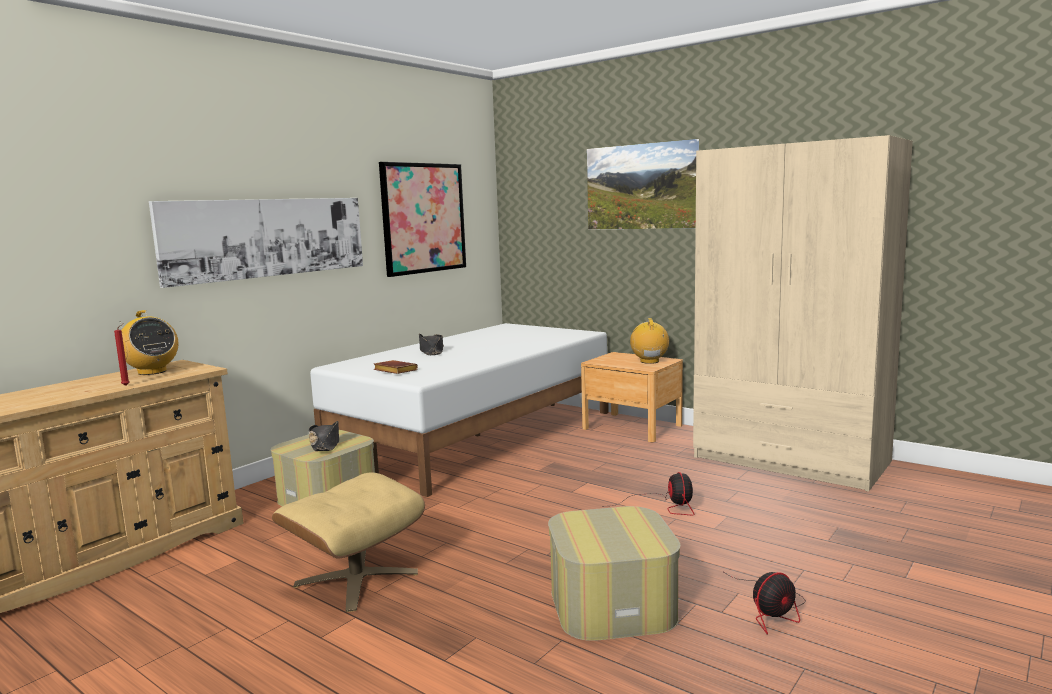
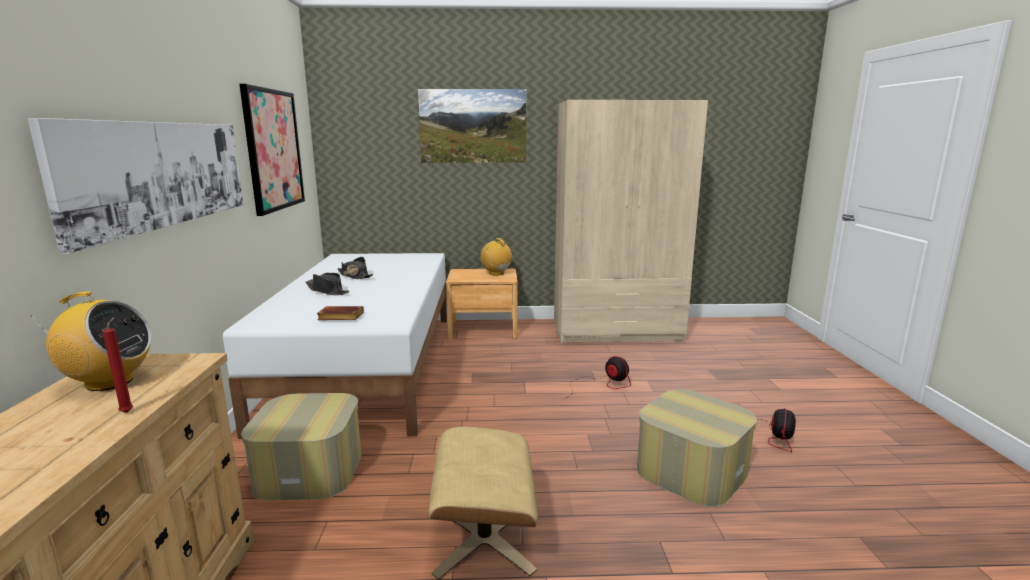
camera: 40 degrees left, 5 degrees up
(325, 444) = (308, 414): black hat -> black hat (354, 276)

